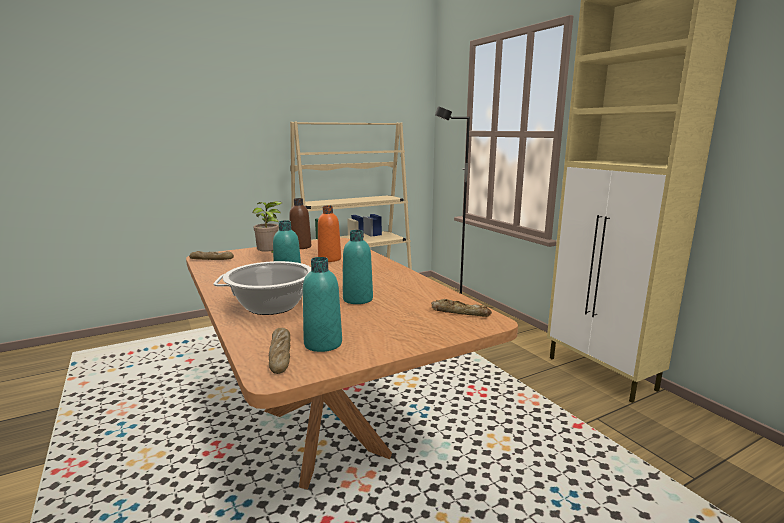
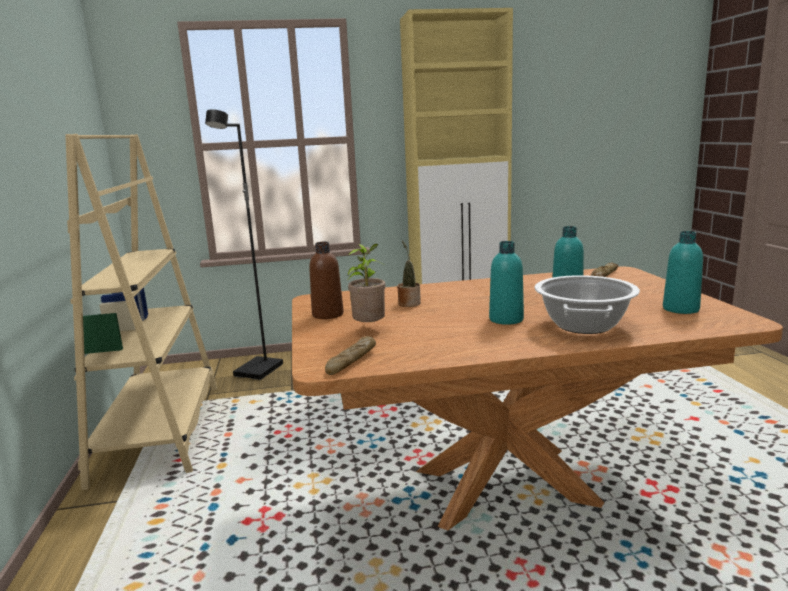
camera: 70 degrees left, 0 degrees up
(280, 355) = (711, 321): bread -> none
(329, 259) = (409, 303): orange bottle -> potted plant

